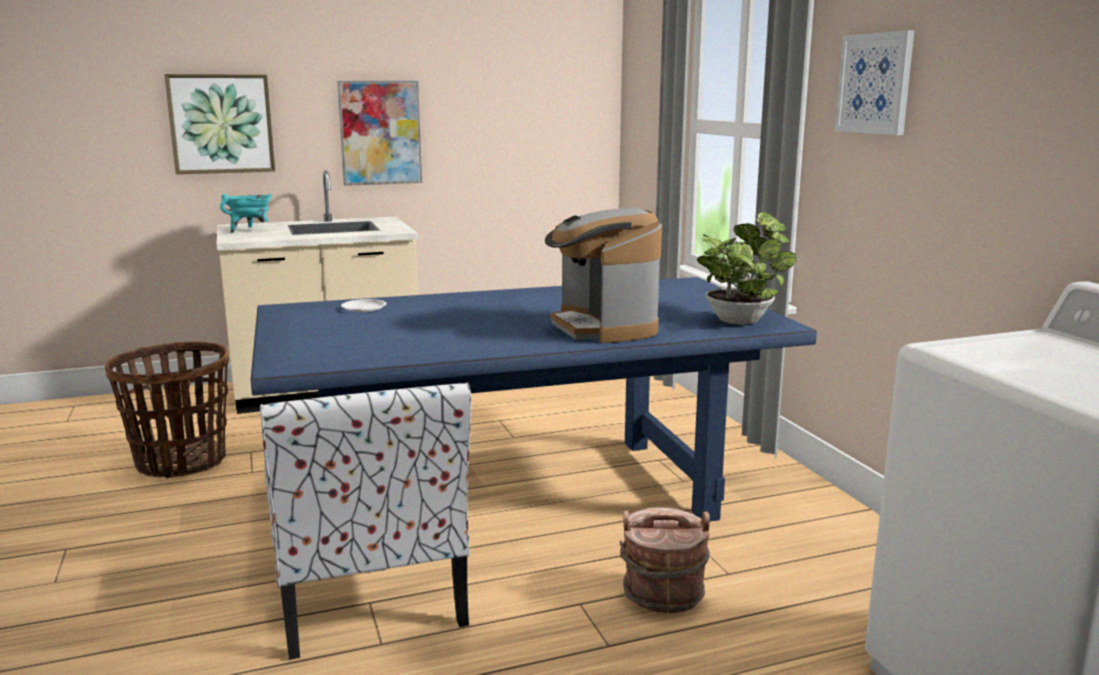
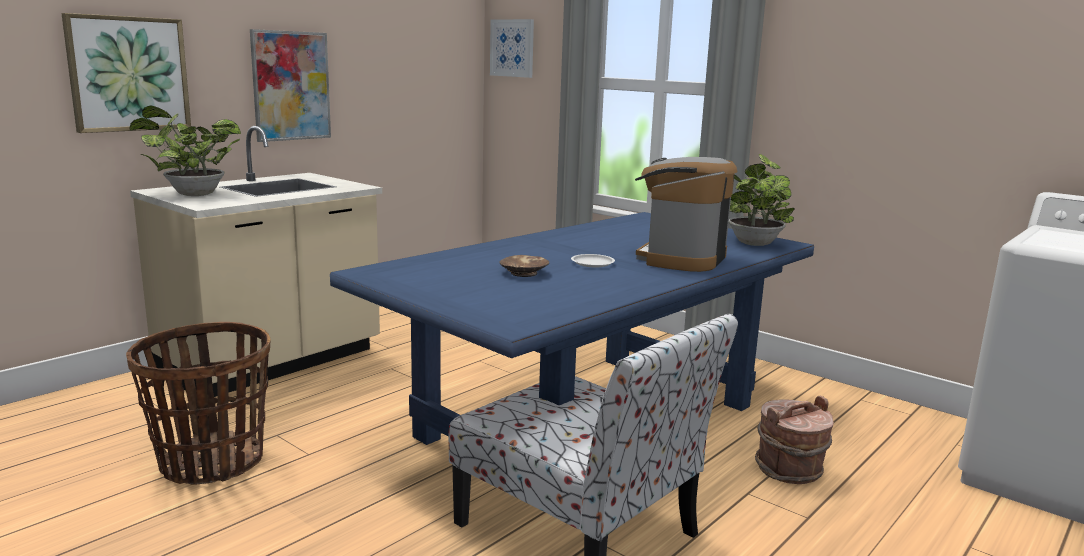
camera: 30 degrees left, 0 degrees up
(249, 230) = (191, 194): turquoise cooking pot -> potted plant
(364, 308) = (447, 264): white plate -> white plate (592, 263)
(410, 324) = (524, 273): none -> brown bowl
(603, 328) = (680, 258): coffee machine -> coffee machine turned 75 degrees clockwise
(875, 83) = (824, 52): picture -> picture (512, 48)

